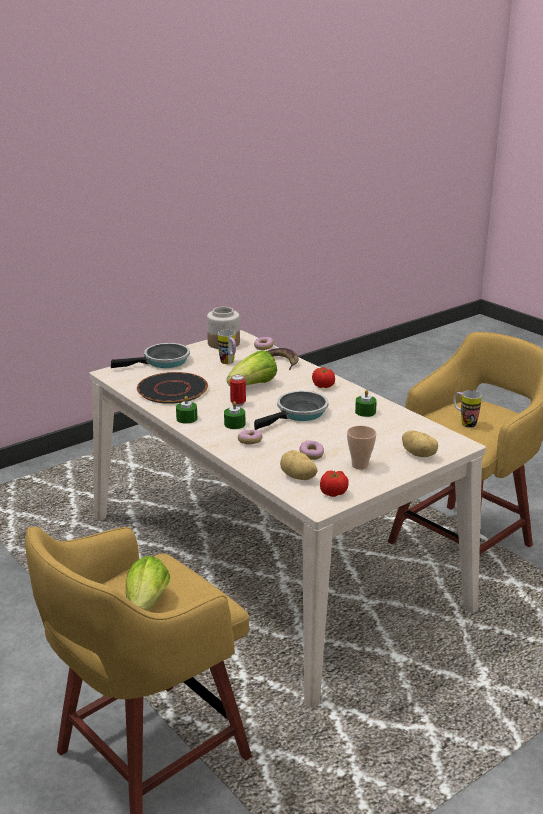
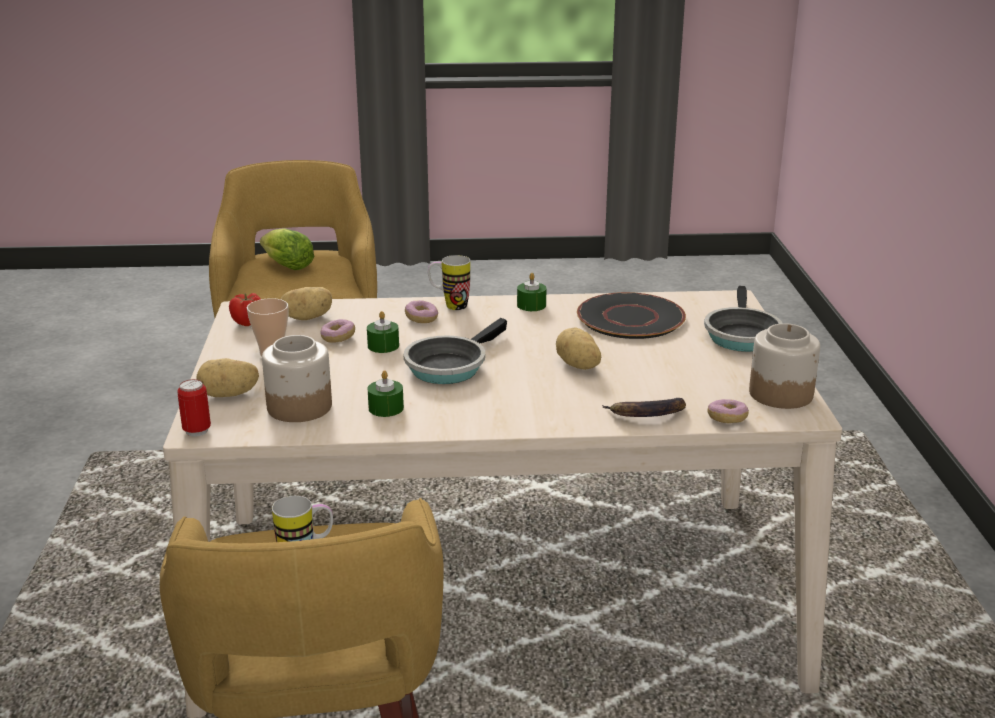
camera: 125 degrees right, 0 degrees up
(229, 363) = (685, 374): mug -> mug (449, 306)
(234, 424) = (478, 324): green candle -> green candle (383, 346)
(238, 403) = (533, 341): can -> can (197, 431)
(253, 386) = (577, 366): lettuce -> potato
(299, 413) = (449, 366): frying pan -> frying pan turned 45 degrees clockwise
(323, 386) = (510, 411): tomato -> none
(399, 431) = (299, 407): none -> jar

